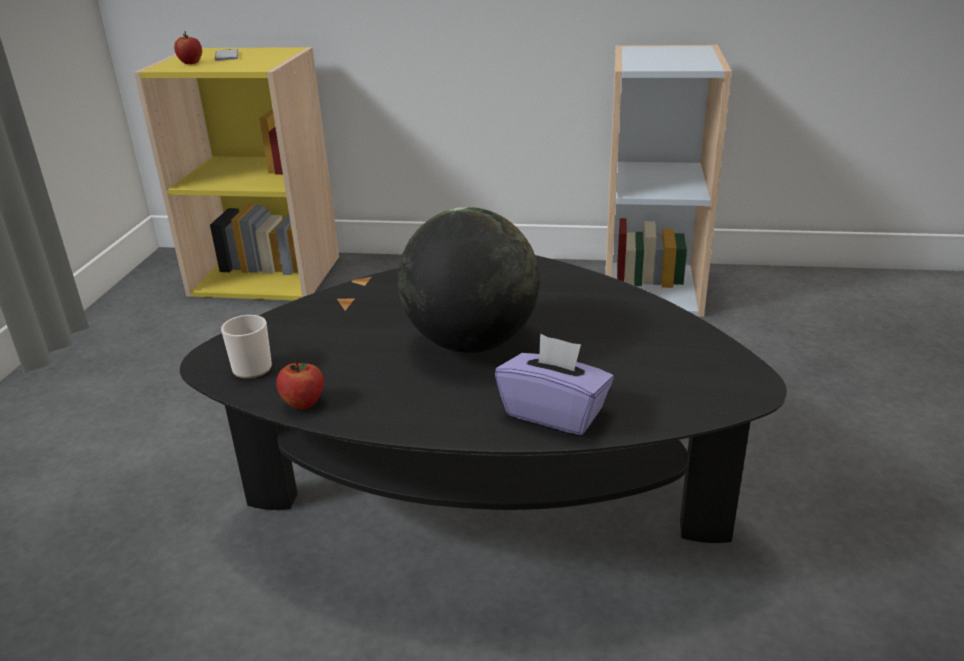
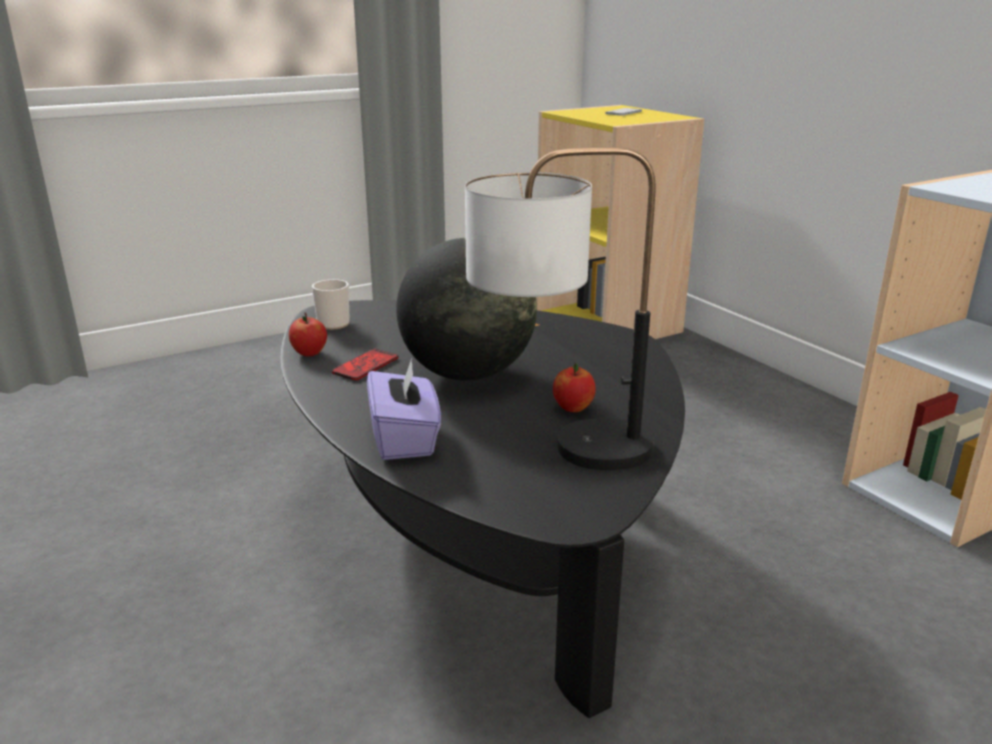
camera: 50 degrees right, 5 degrees down
(191, 63) = (587, 112): apple -> apple (573, 408)
(381, 383) = (365, 366): none -> phone
(650, 356) = (557, 451): none -> table lamp

